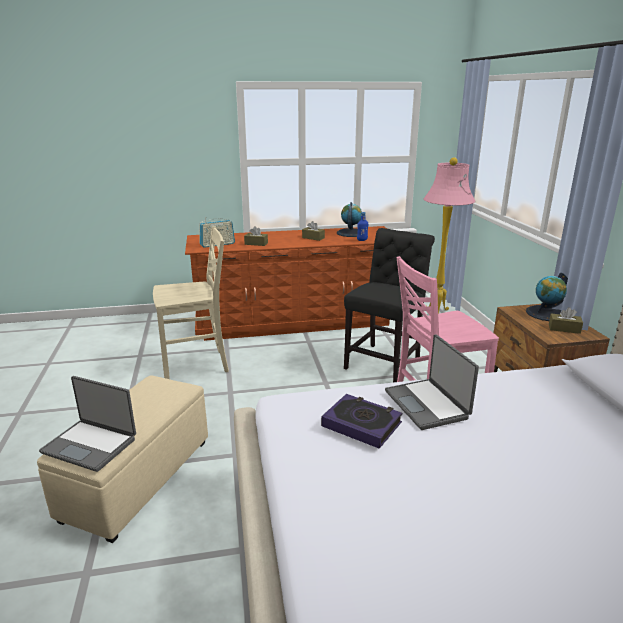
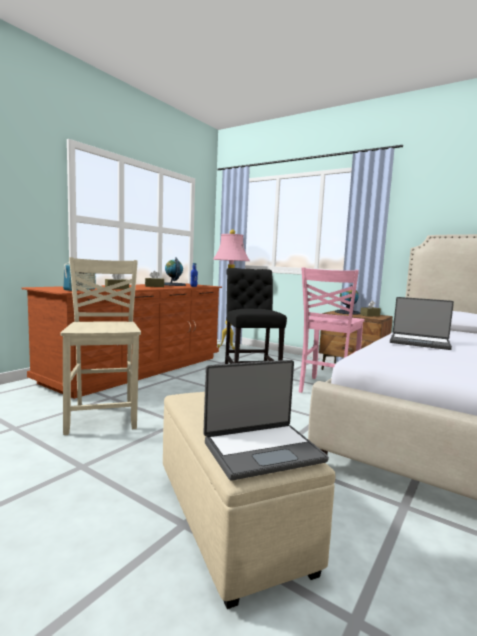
camera: 45 degrees left, 15 degrees down
(196, 365) = (104, 416): beige chair -> beige chair turned 45 degrees counterclockwise
(361, 424) = (428, 354): book -> none

